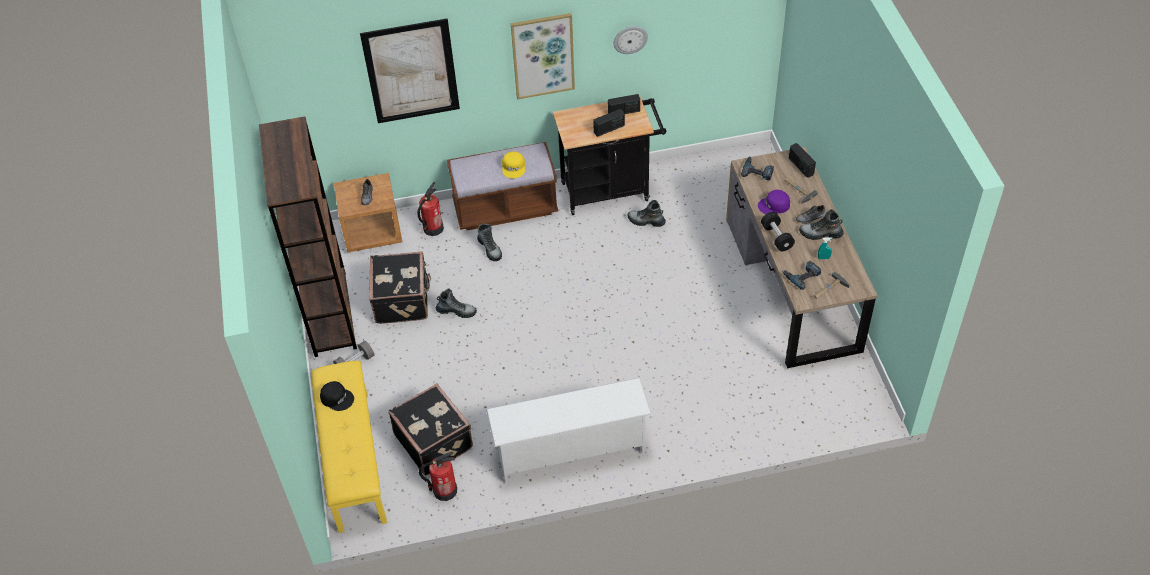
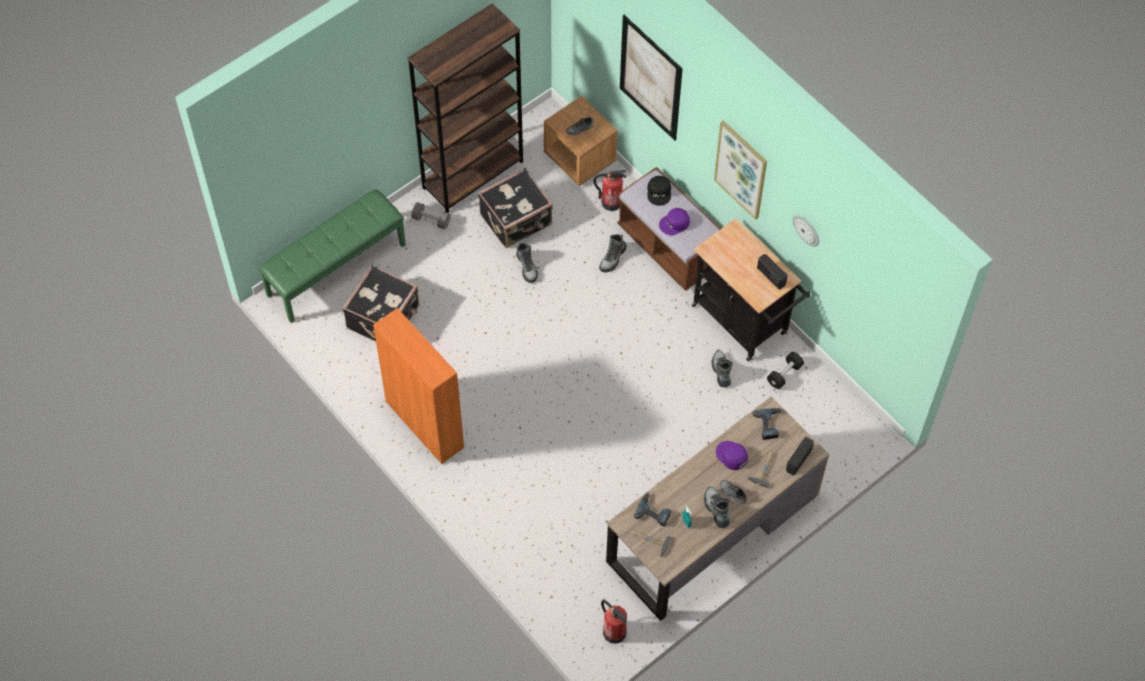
camera: 60 degrees right, 10 degrees up
(337, 398) = (355, 221): black cap -> black cap (659, 192)
(352, 460) = (336, 269): yellow bench -> green bench
(444, 490) = (340, 348): fire extinguisher -> fire extinguisher (614, 631)
(514, 167) = (674, 223): yellow cap -> purple cap
(570, 452) = (424, 424): white shoe rack -> orange cabinet
(609, 129) = (740, 274): radio -> none
(776, 237) = (690, 473): black dumbbell -> black dumbbell (784, 374)

